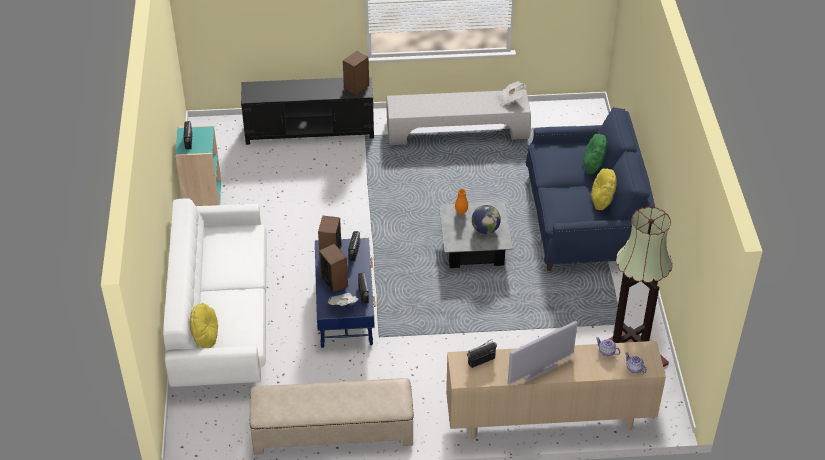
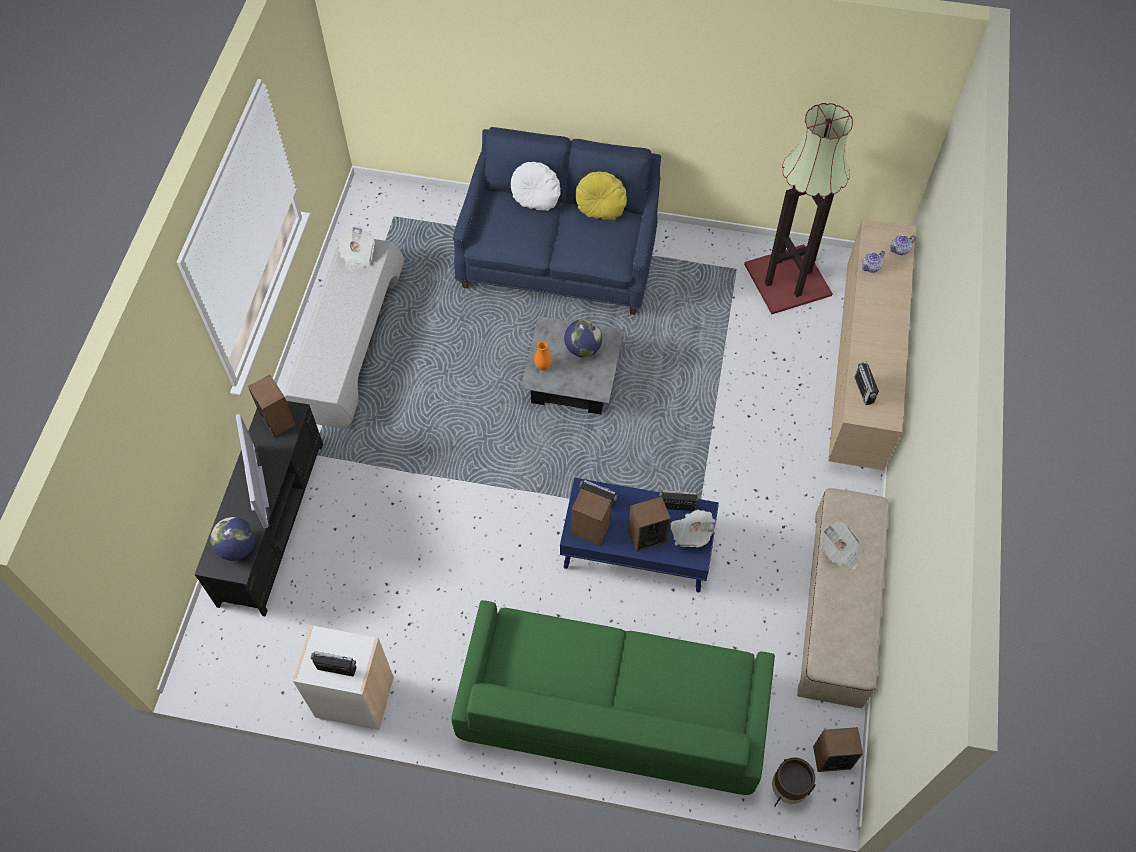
camera: 75 degrees left, 15 degrees up
(183, 418) = (787, 790): none -> brown planter
(202, 194) = (353, 697): turquoise bookcase -> white bookcase
(206, 338) = (712, 721): yellow pillow -> none
(212, 441) = (831, 757): none -> speaker
(222, 316) = (612, 709): white sofa -> green sofa
(263, 93) = (238, 547): none -> globe
(355, 391) = (840, 551): none -> newspaper
(539, 369) = (885, 337): television -> television (256, 488)
(593, 167) = (536, 202): green pillow -> white pillow

